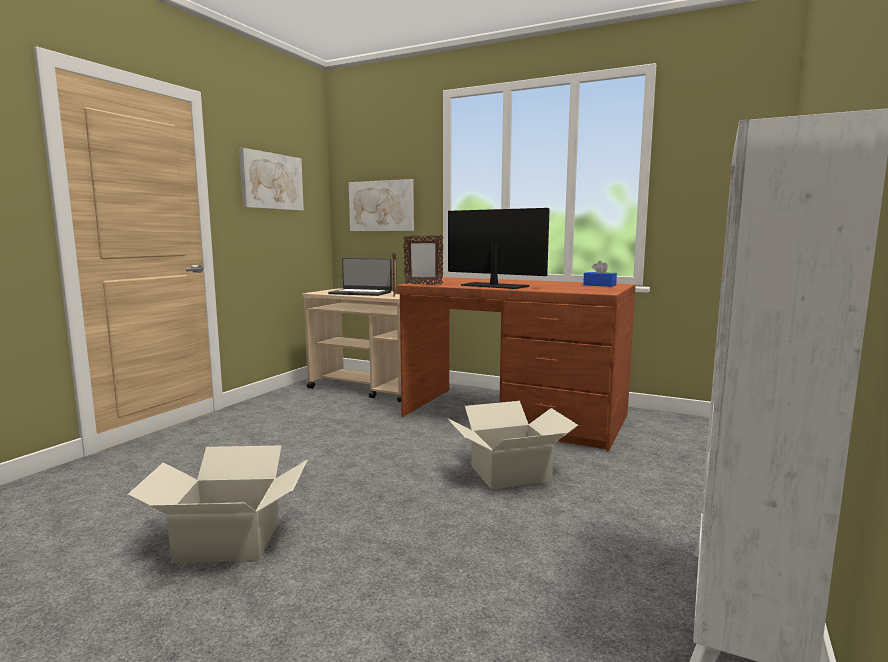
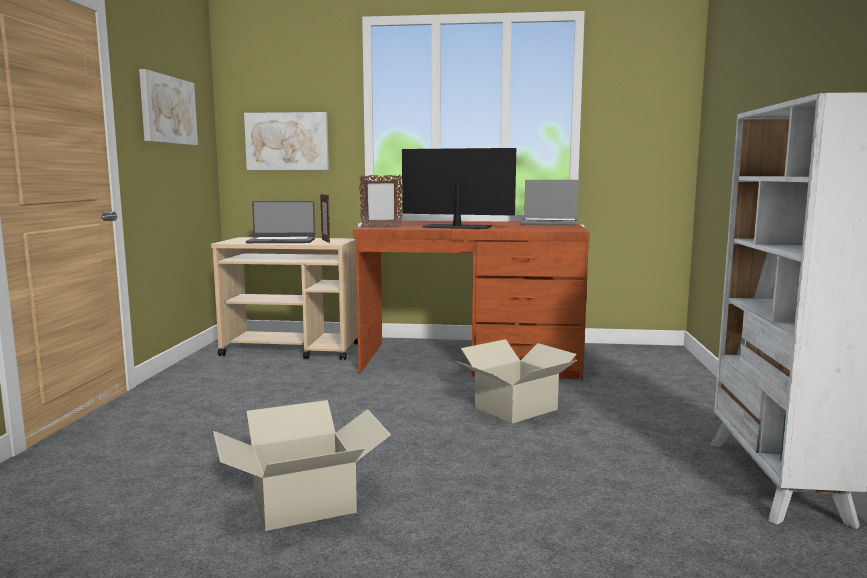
camera: 20 degrees left, 0 degrees up
(599, 285) = (550, 223): blue tissue box -> laptop

